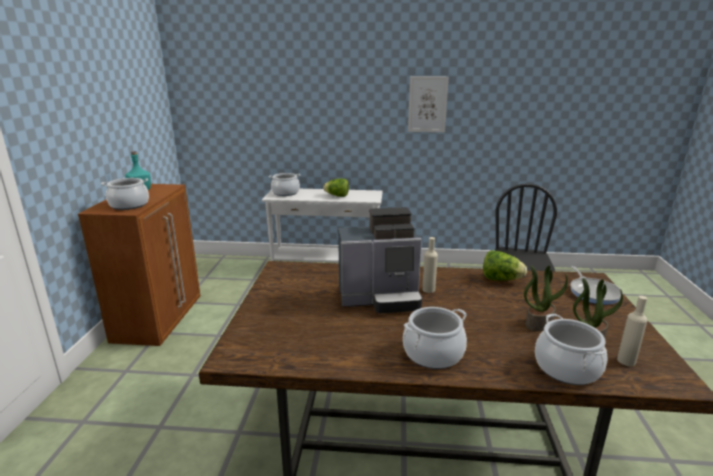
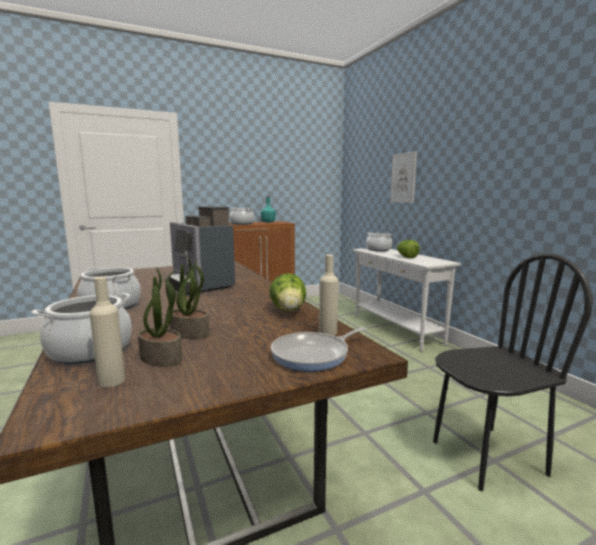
camera: 60 degrees right, 10 degrees down
(427, 104) = (518, 162): picture -> picture (403, 178)
(428, 289) = (231, 293): beige bottle -> beige bottle (328, 332)

